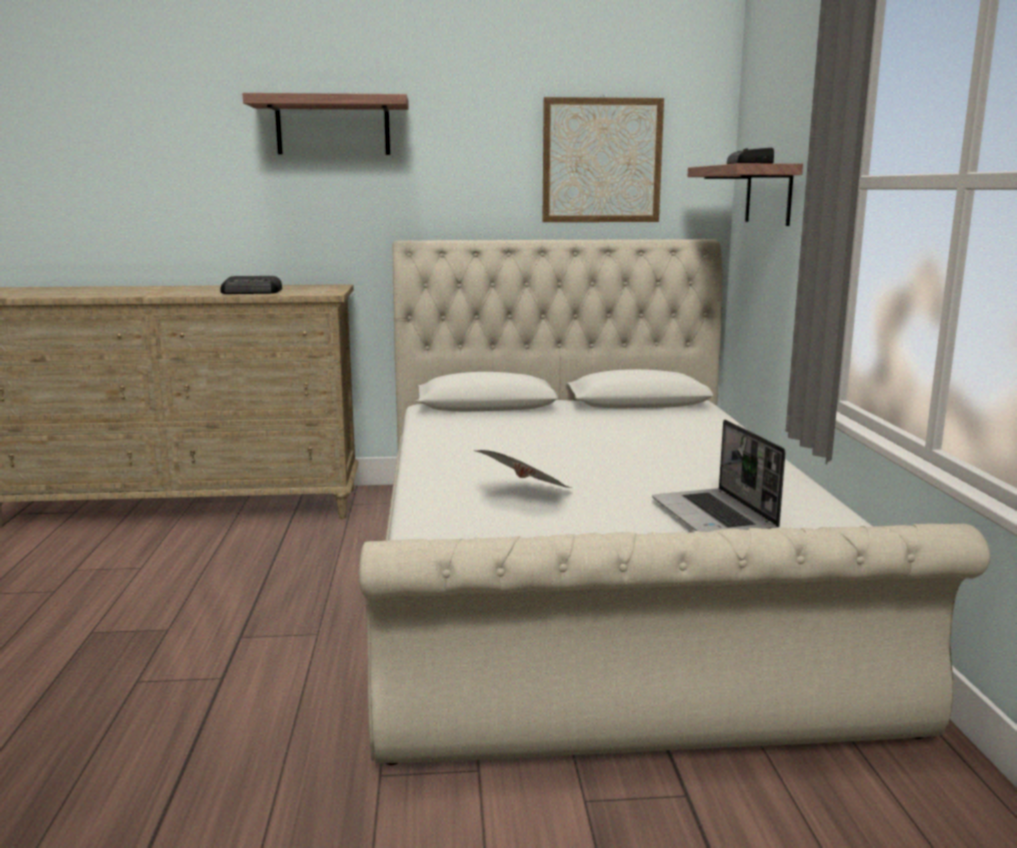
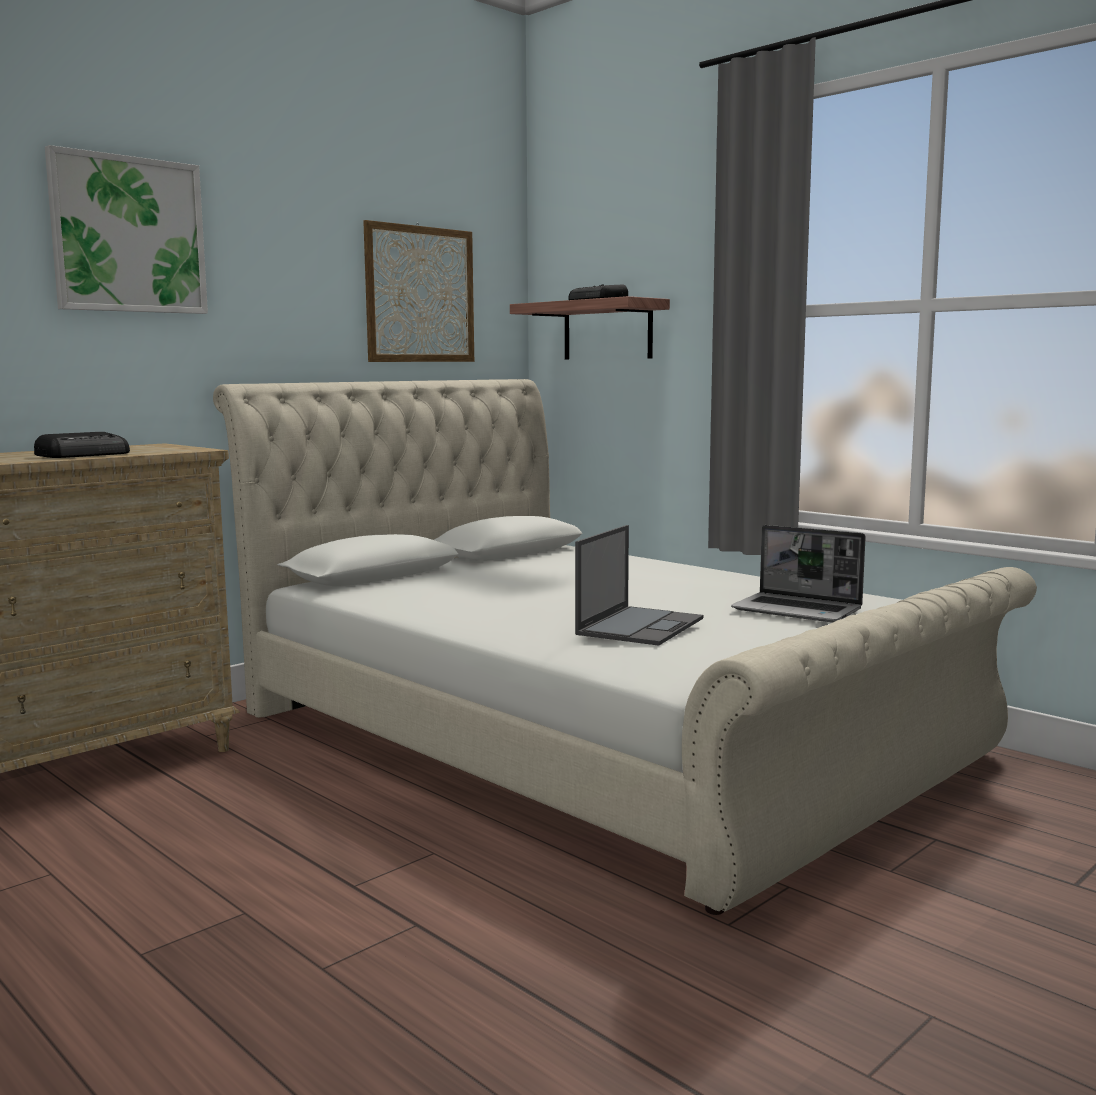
camera: 40 degrees left, 5 degrees down
(333, 127) = (128, 235): shelf -> picture
(526, 495) = (640, 626): newspaper -> laptop

